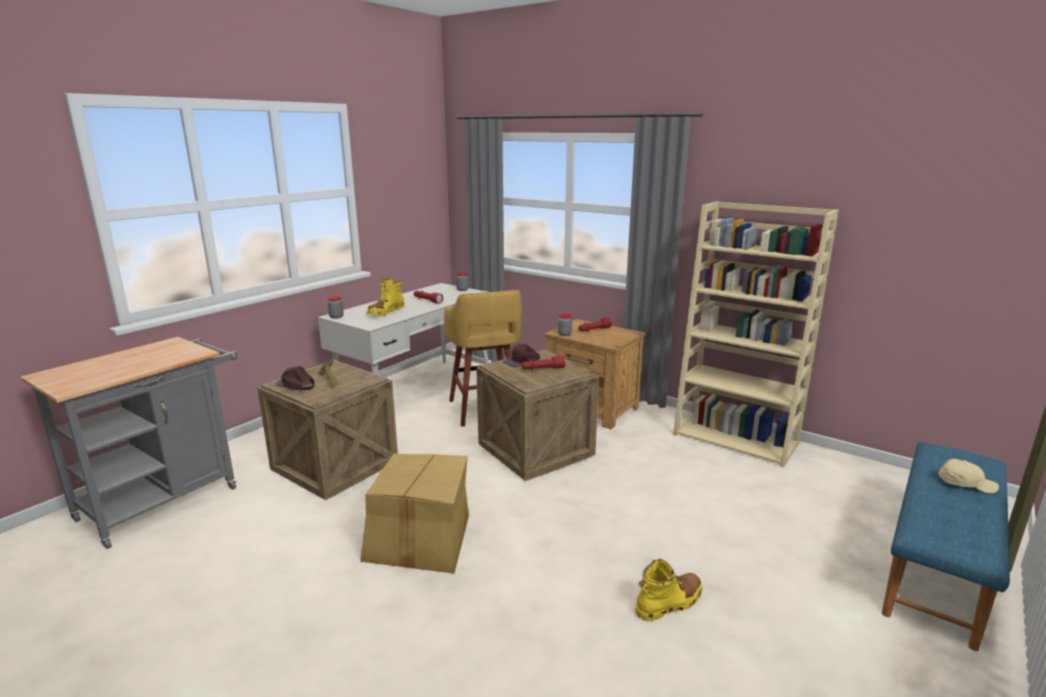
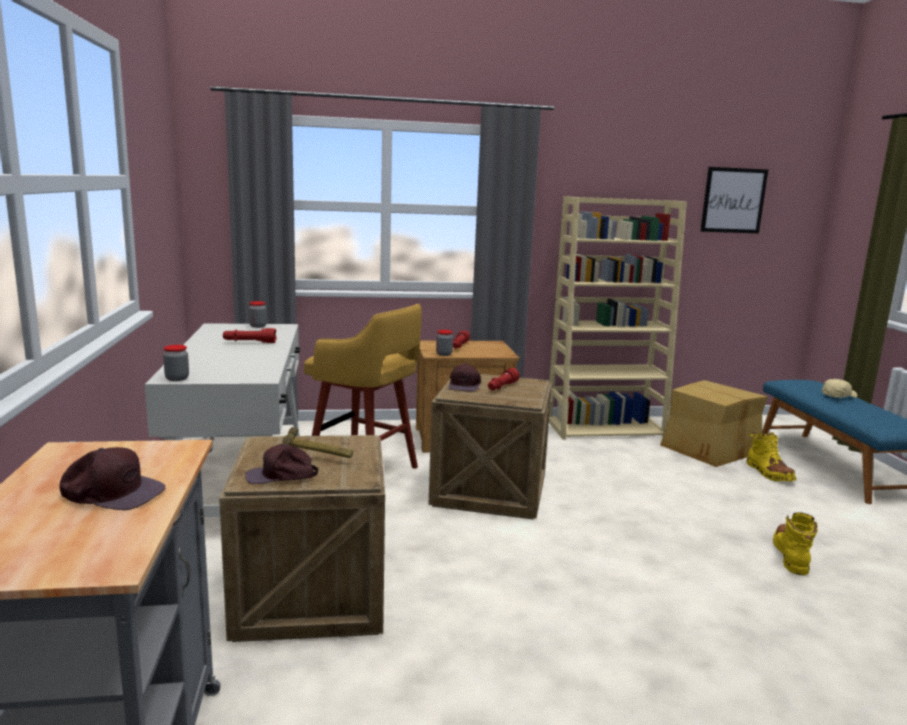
camera: 45 degrees left, 5 degrees down
(135, 364) = (112, 492): none -> brown cap
(386, 312) = (232, 361): yellow boot -> yellow boot (769, 473)
(421, 540) = (557, 614): cardboard box -> cardboard box (709, 448)
(938, 213) = (733, 200): none -> picture

